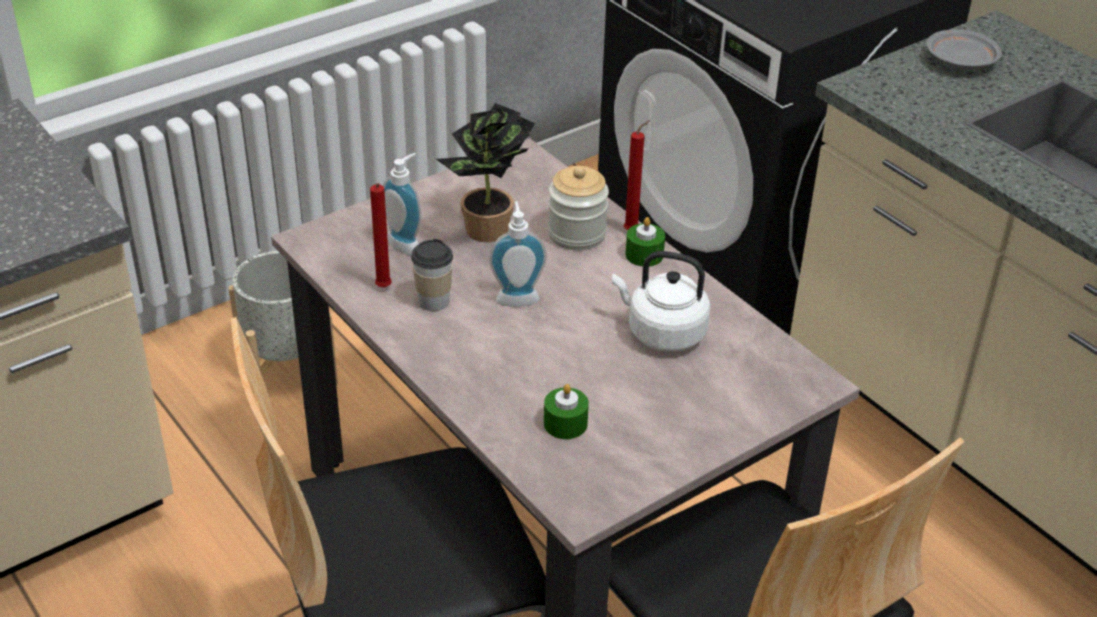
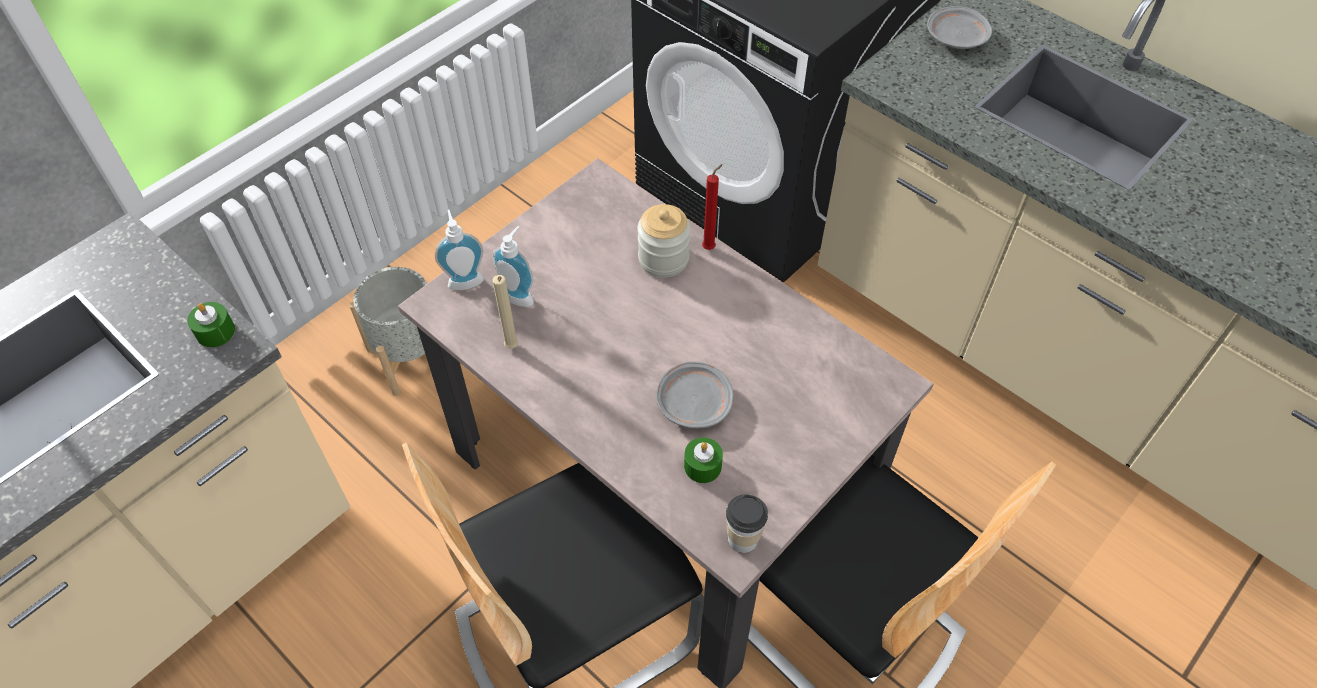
camera: 10 degrees left, 15 degrees up
(383, 289) = (512, 348): red candle -> beige candle
(433, 301) = (559, 354): cup -> cup (743, 539)
(490, 233) = (589, 270): potted plant -> none
(517, 297) = (629, 336): soap dispenser -> soap dispenser (465, 279)
(572, 365) = (693, 402): none -> grey plate
(644, 255) = (725, 272): green candle -> green candle (215, 332)
(662, 333) = (760, 354): white kettle -> none

